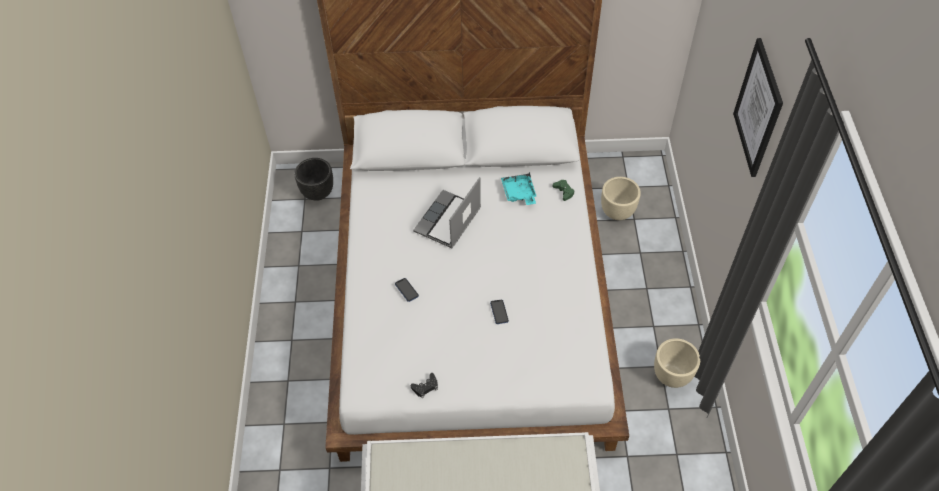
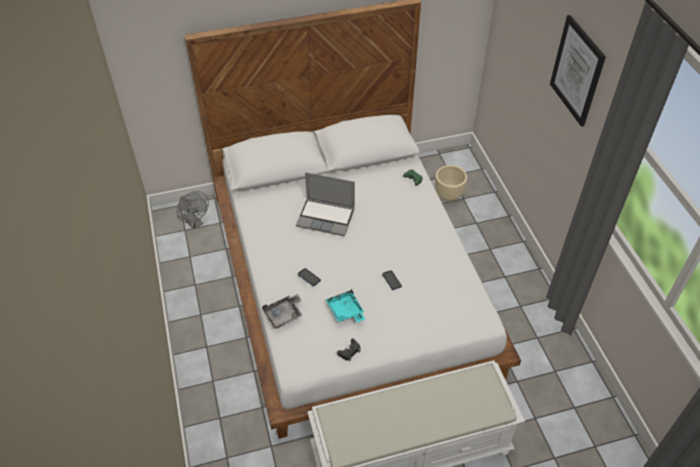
camera: 15 degrees left, 5 degrees down
(318, 193) = (195, 223): black planter -> grey fan
(366, 329) = (284, 315): none -> grey tray
(448, 221) = (326, 217): laptop -> laptop turned 90 degrees counterclockwise
(519, 193) = (377, 186): turquoise tray -> turquoise tray (345, 311)
(672, 376) = (531, 312): beige planter -> none

